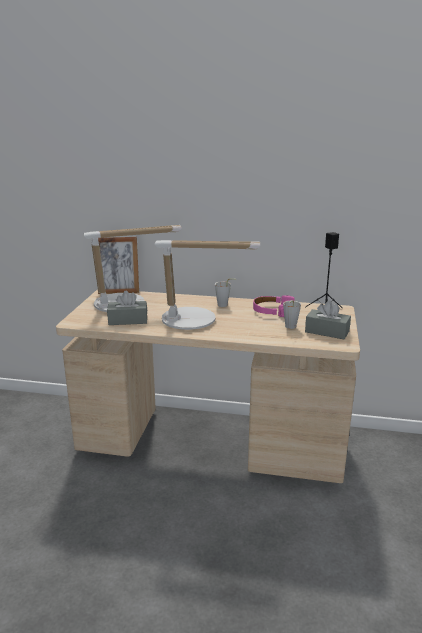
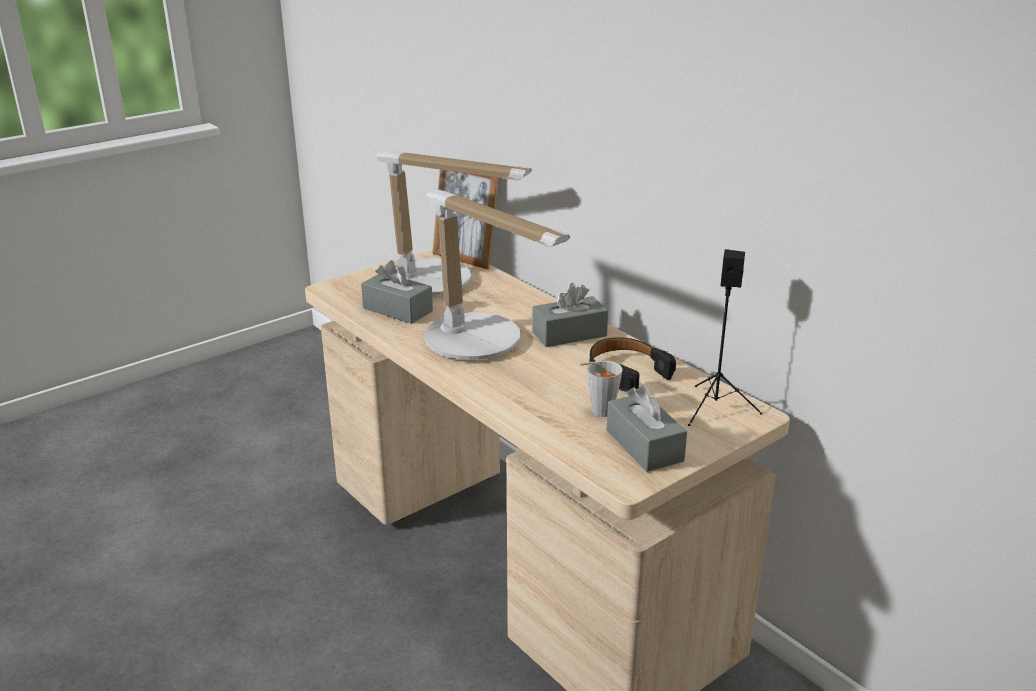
camera: 40 degrees right, 5 degrees up
(224, 305) = (569, 334): grey cup -> grey tissue box
(272, 311) = (626, 372): pink headphones -> black headphones

